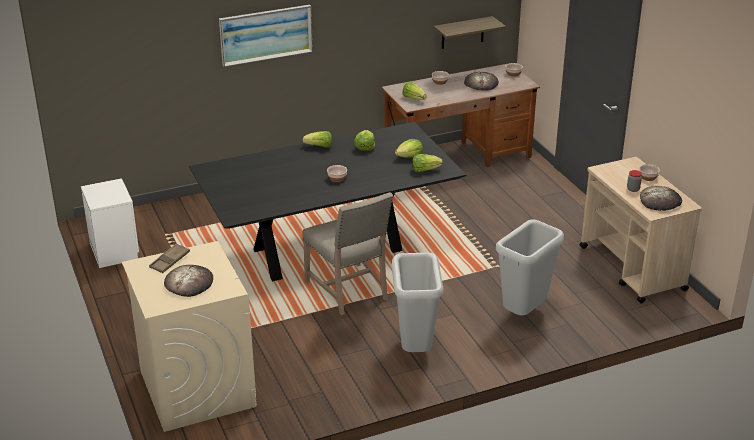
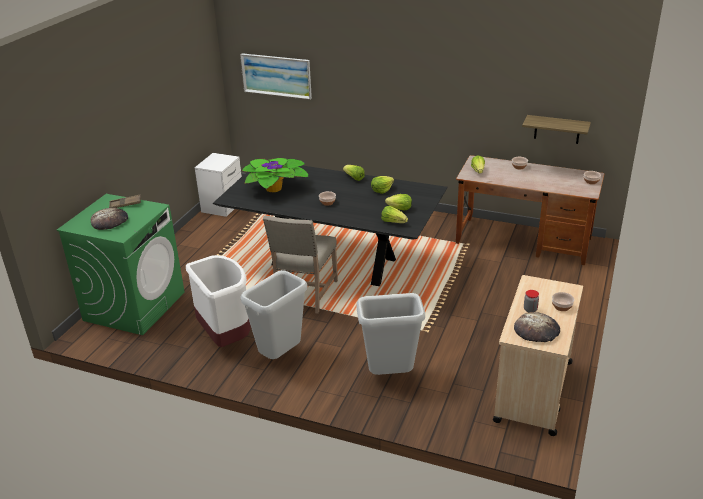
camera: 45 degrees right, 0 degrees up
(196, 388) = (135, 306): beige washing machine -> green washing machine
(260, 186) = (275, 188): none -> potted plant
(266, 35) = (374, 81): picture -> picture (276, 75)
(338, 362) = (225, 336): none -> white trash can
(481, 83) = (550, 179): bread -> none

